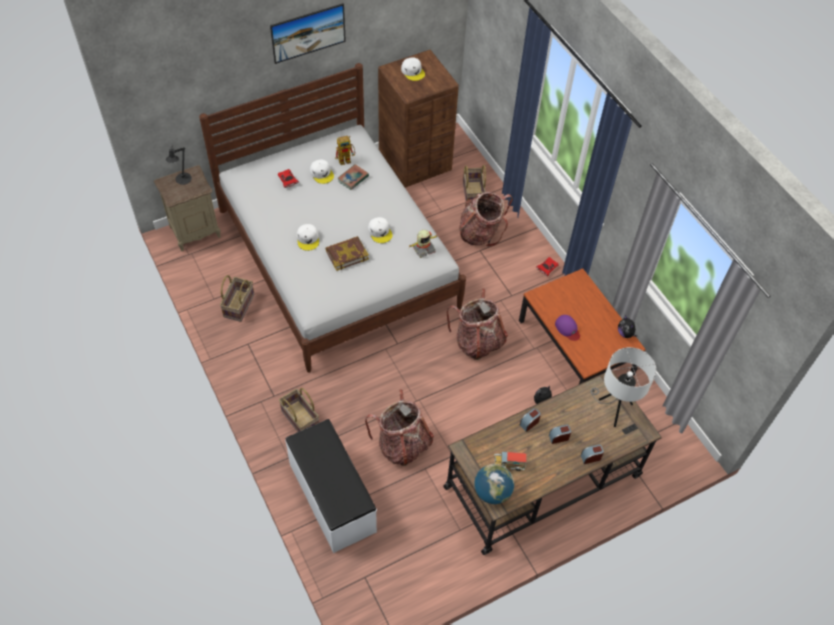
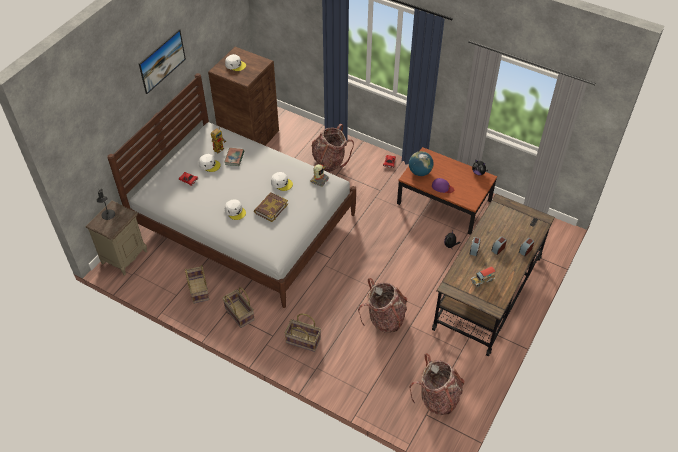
camera: 30 degrees left, 5 degrees down
(331, 498) = (365, 378): white bench -> none
(472, 193) = (304, 139): basket -> basket (239, 314)
(477, 342) = (381, 230): backpack -> backpack (437, 398)
(492, 492) = (486, 302): globe -> globe (420, 172)
(613, 408) = (515, 215): white table lamp -> none

